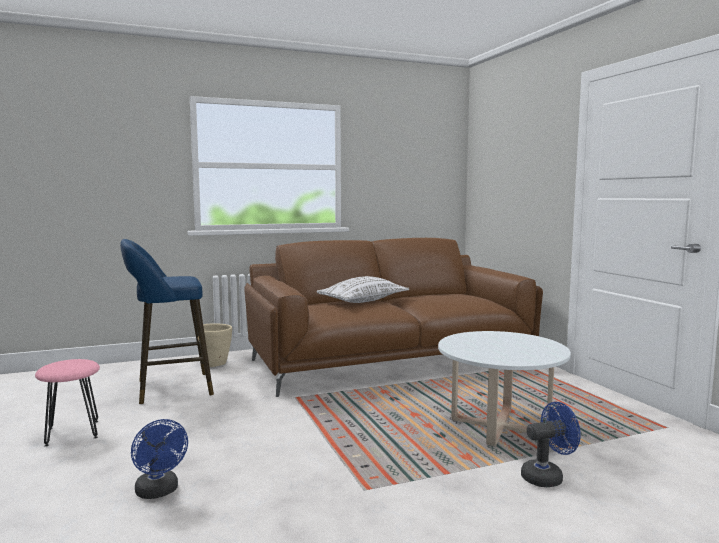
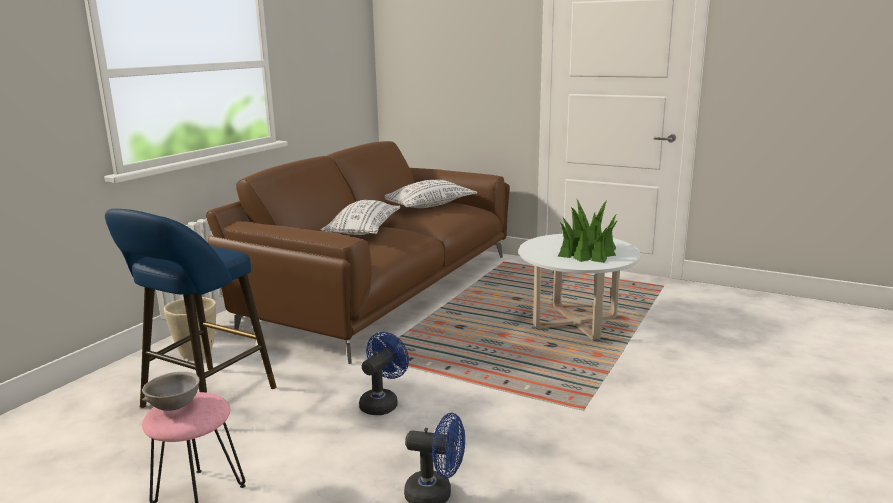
camera: 40 degrees left, 10 degrees up
(65, 362) = (174, 407): none -> grey bowl
(453, 296) = (429, 206): none -> white pillow
(504, 349) = (587, 252): none -> potted plant
(547, 477) = (662, 348): blue fan -> blue fan (382, 403)

